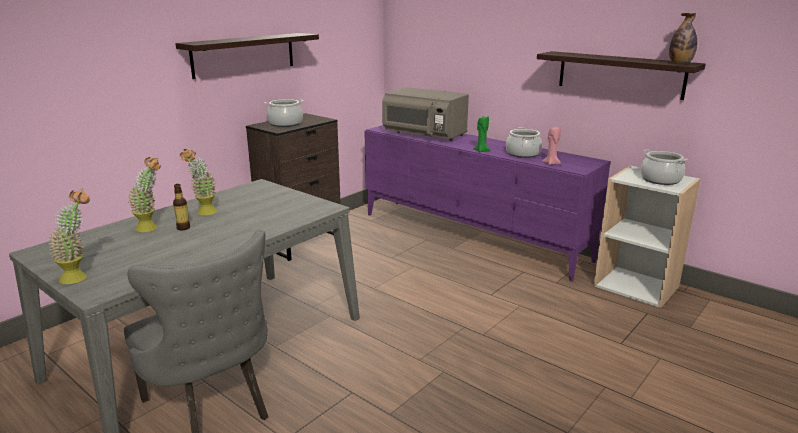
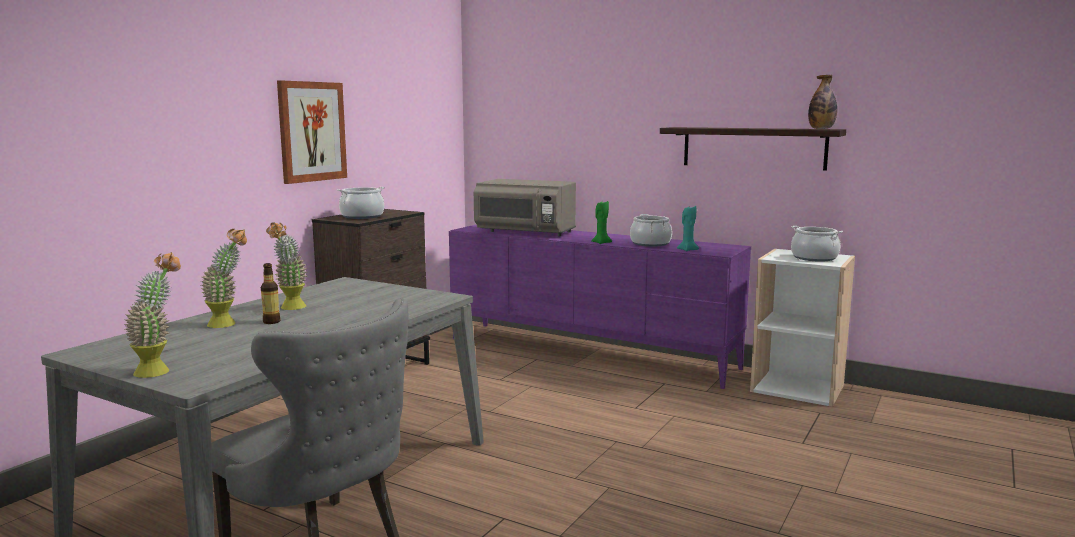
camera: 10 degrees left, 10 degrees down
(244, 54) = (312, 131): shelf -> picture
(551, 163) = (687, 250): pink candle -> turquoise candle

